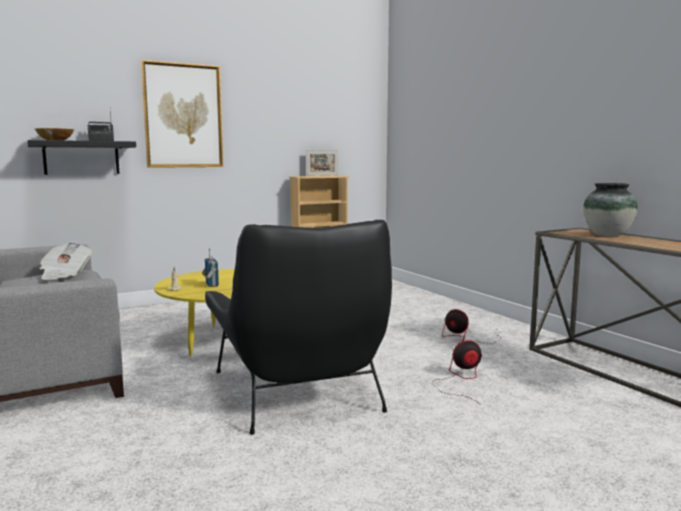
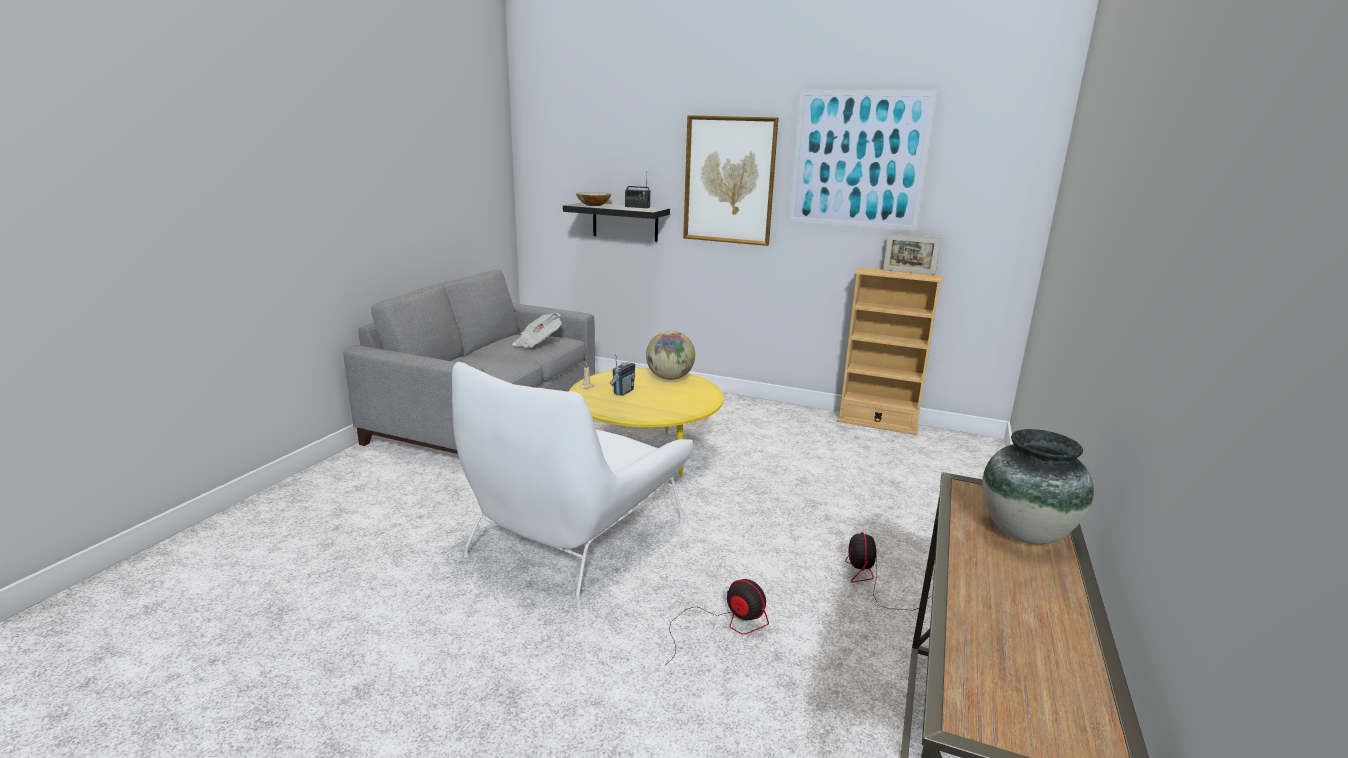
camera: 50 degrees right, 10 degrees up
(219, 273) = (669, 378): none -> globe
(278, 100) = (858, 160): none -> picture
(298, 390) = (575, 538): black armchair -> white armchair

